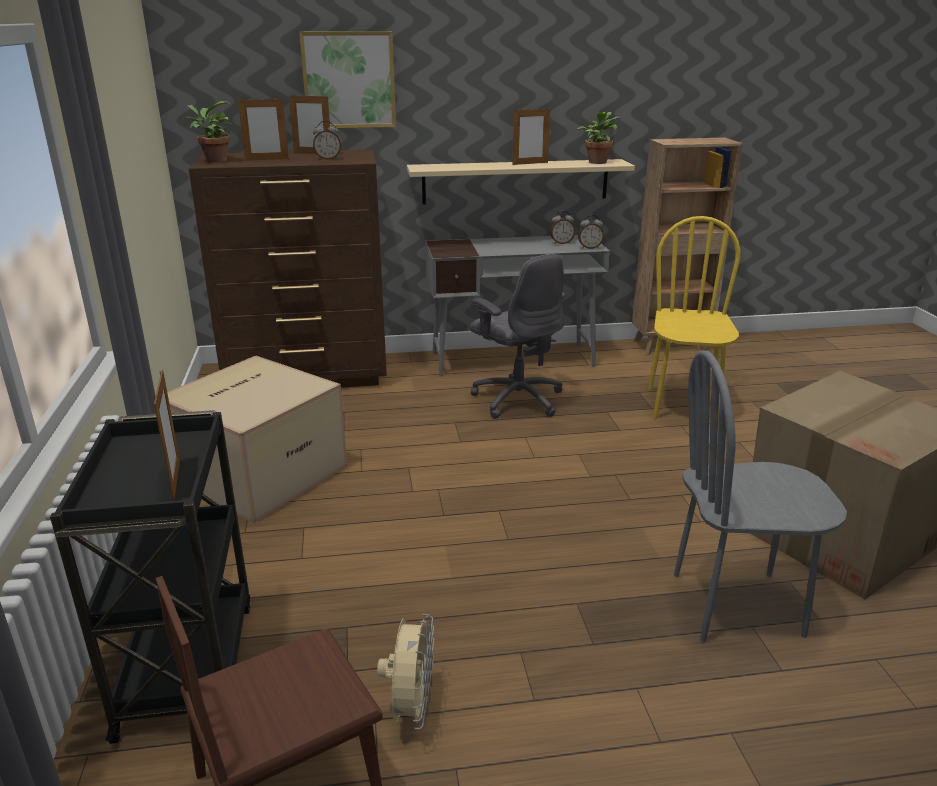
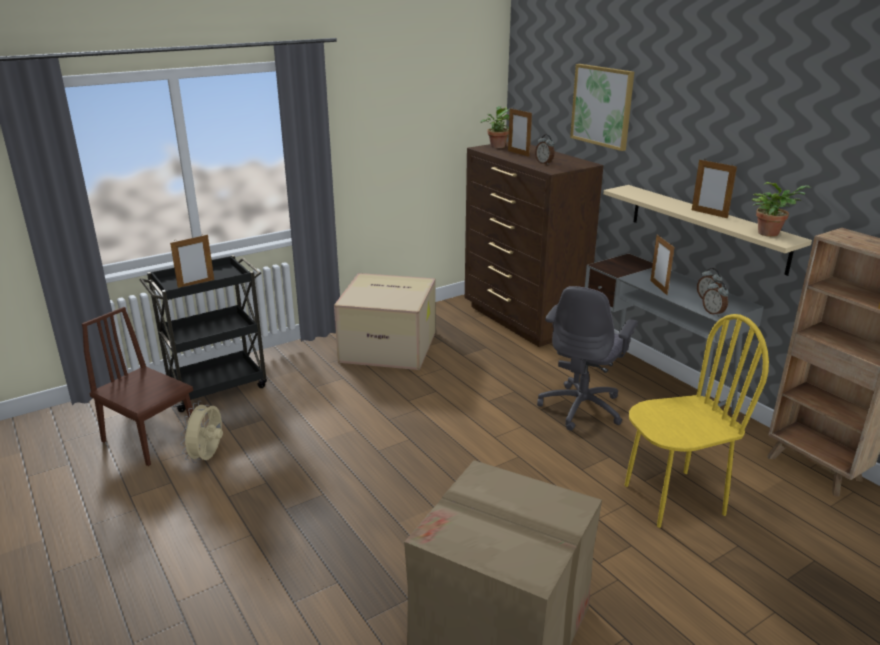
camera: 65 degrees right, 0 degrees up
(313, 153) = (557, 157): picture frame -> picture frame (658, 287)
(411, 709) = (208, 457): beige fan -> beige fan turned 120 degrees clockwise
(737, 605) = (359, 571): grey chair -> none

